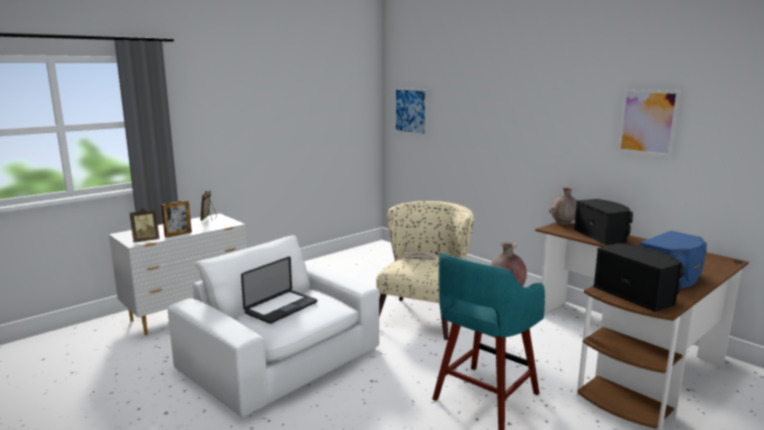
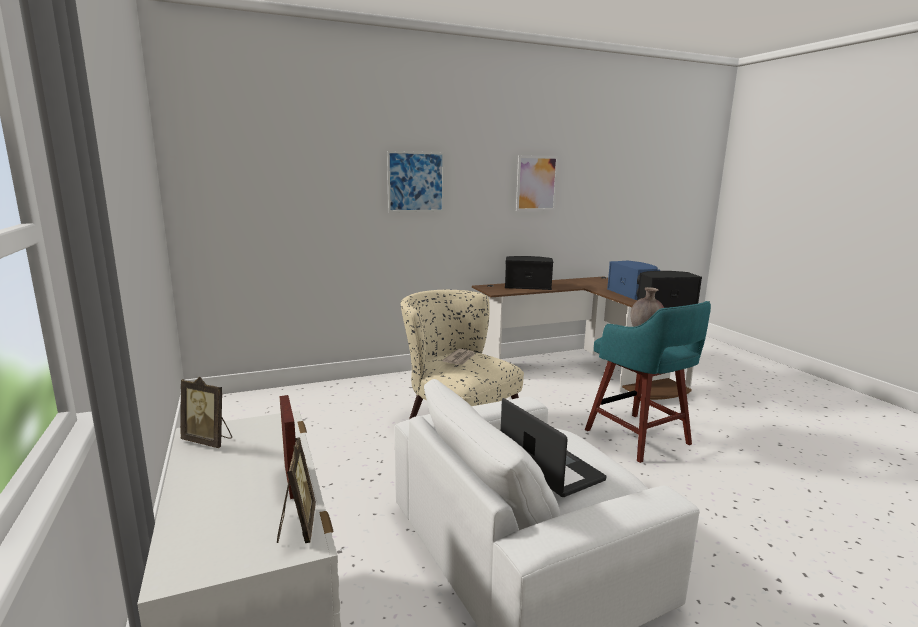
camera: 70 degrees left, 0 degrees up
(410, 111) = (234, 190): picture -> picture (416, 182)
(563, 224) = (486, 287): brown vase -> none

